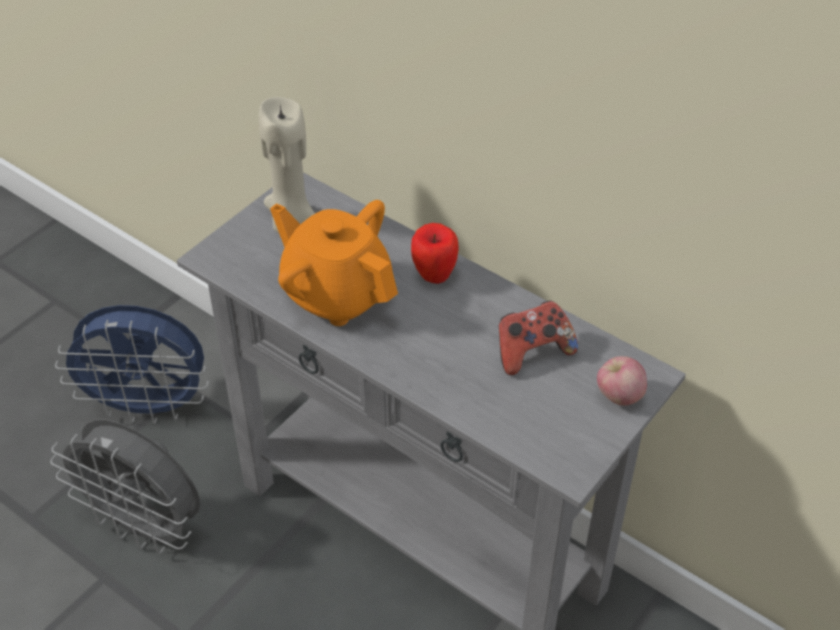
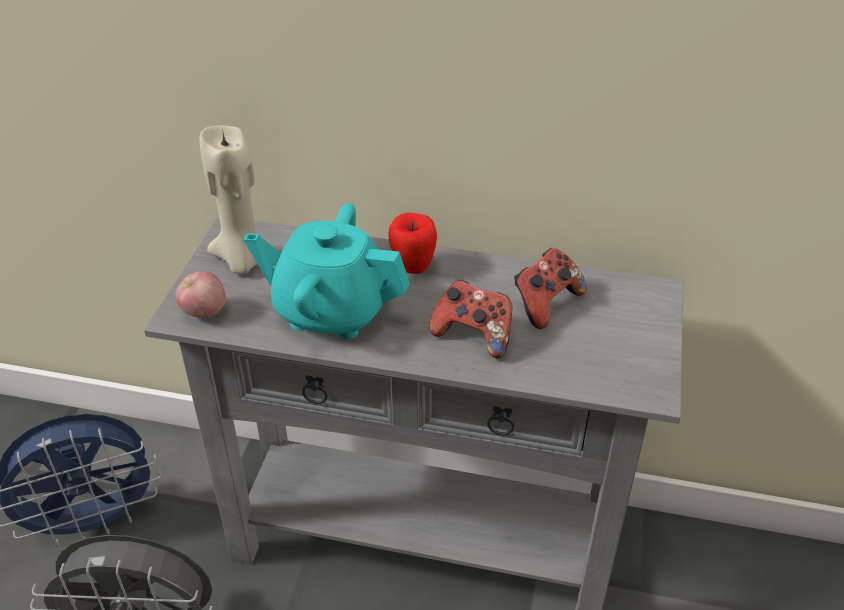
camera: 25 degrees left, 5 degrees down
(336, 294) = (331, 310): orange teapot -> turquoise teapot
(445, 359) = (473, 335): none -> game controller
(619, 396) = (645, 316): apple -> apple (203, 312)

